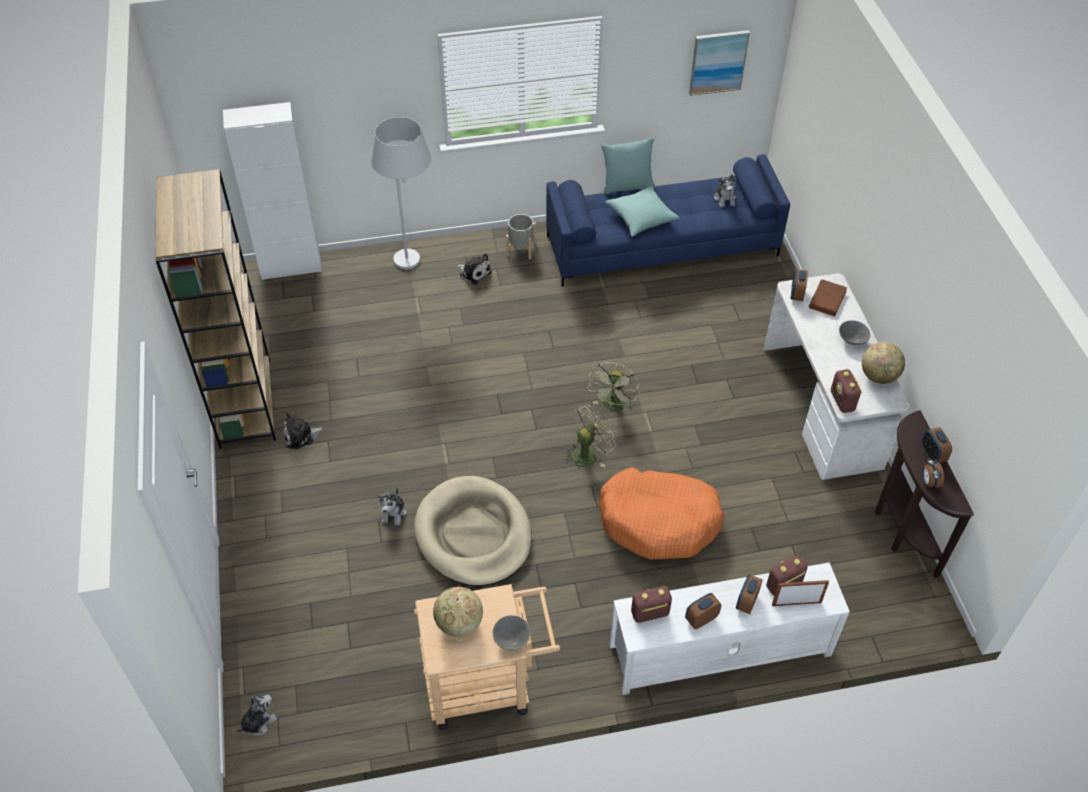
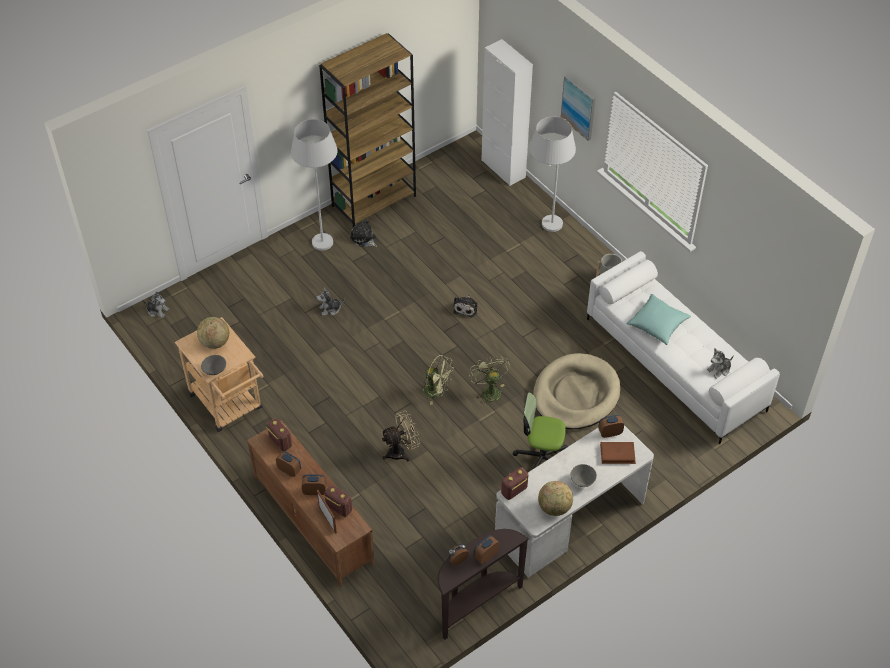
camera: 65 degrees right, 0 degrees up
(259, 476) = (322, 234): none -> white floor lamp
(473, 535) = (335, 356): beige dog bed -> beige dog bed (575, 394)
(474, 272) = (565, 265): plush toy -> plush toy (466, 308)
(614, 406) = (489, 391): green fan -> green fan turned 75 degrees clockwise
(627, 186) = (687, 304): turquoise pillow -> none
(659, 521) = (401, 452): orange dog bed -> beige fan
(662, 245) = (675, 364): blue sofa -> white sofa
(718, 62) = (773, 270): picture -> picture (579, 107)
(719, 650) = (312, 519): white tv stand -> brown tv stand
(730, 398) = (541, 458): none -> office chair

